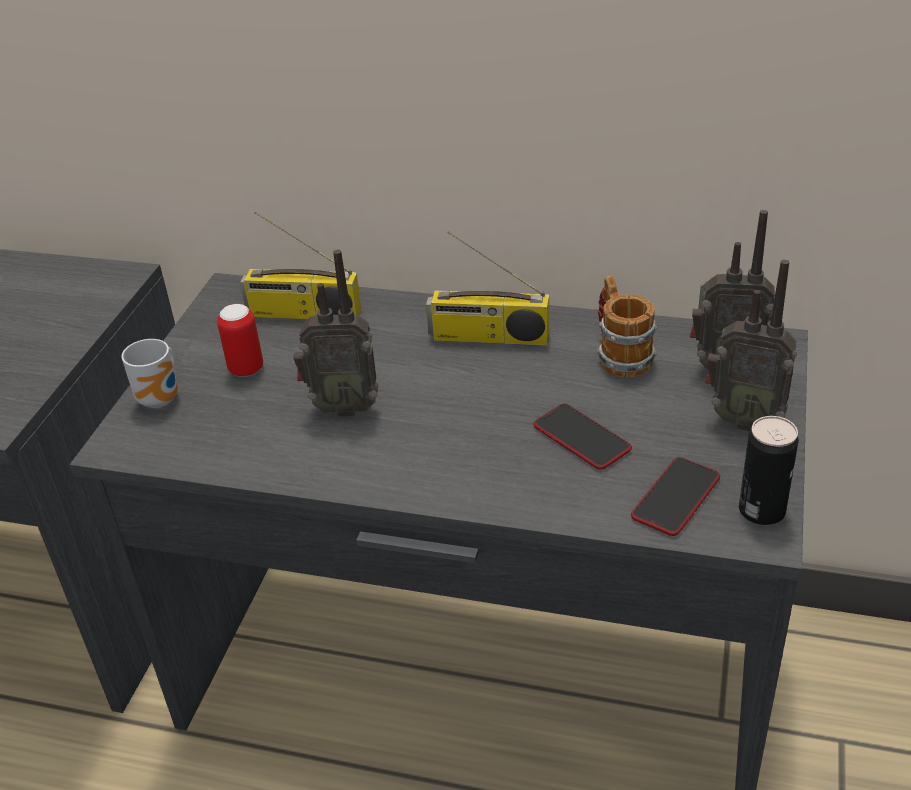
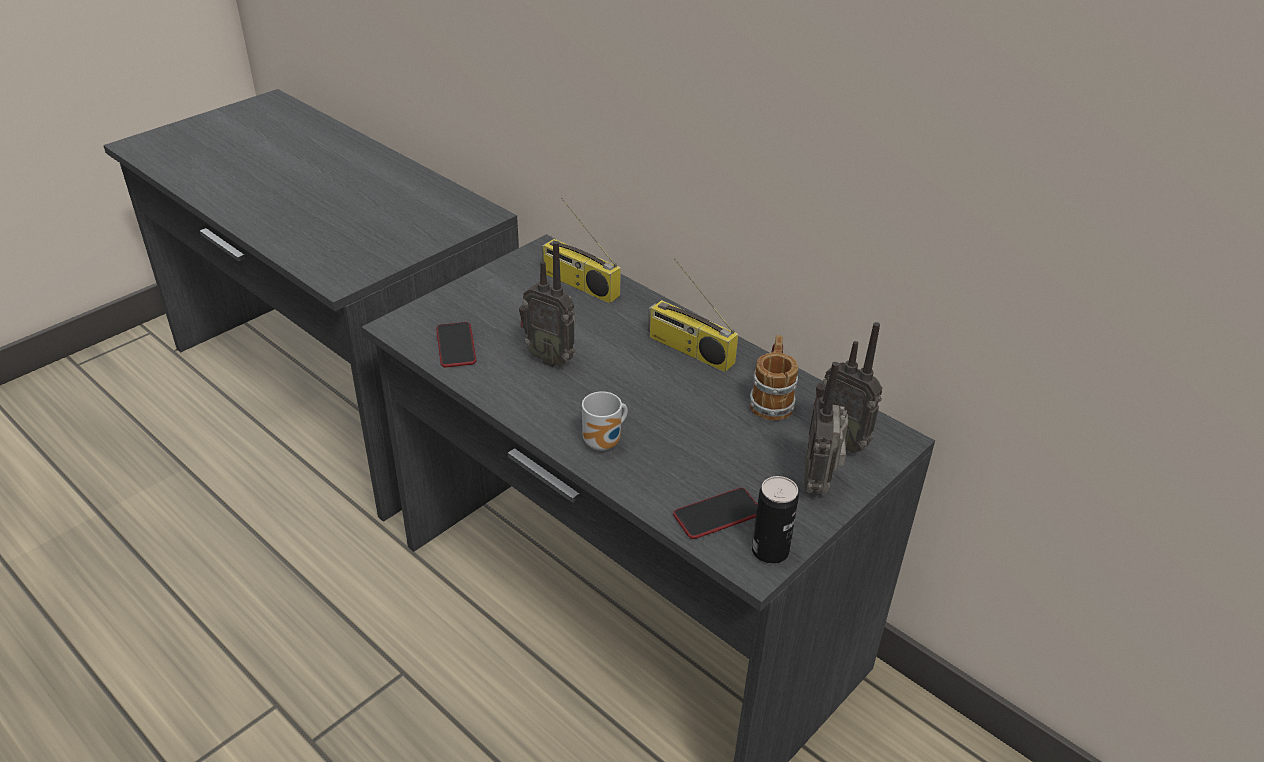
camera: 25 degrees right, 0 degrees up
(162, 399) = (446, 307): mug -> mug (605, 443)
(246, 369) = (512, 308): can -> none
(581, 438) = (690, 446): phone -> phone (456, 346)
(743, 419) = (819, 483): radio -> radio turned 45 degrees clockwise

